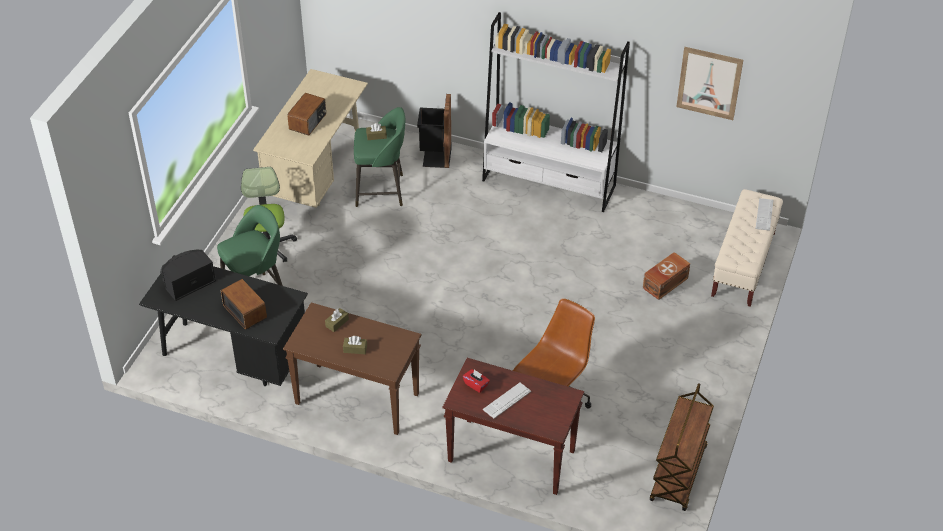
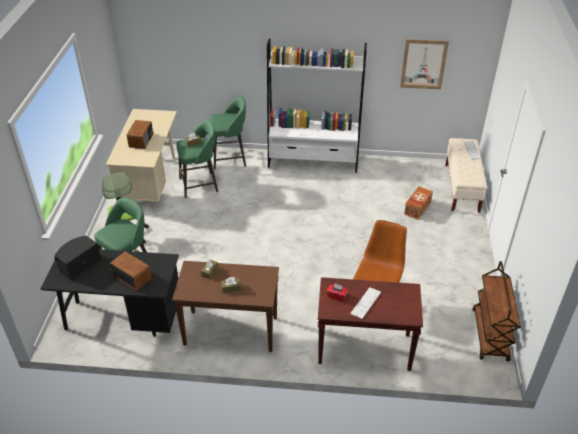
camera: 15 degrees left, 5 degrees down
(435, 157) = (230, 158): black trash can -> green stool

